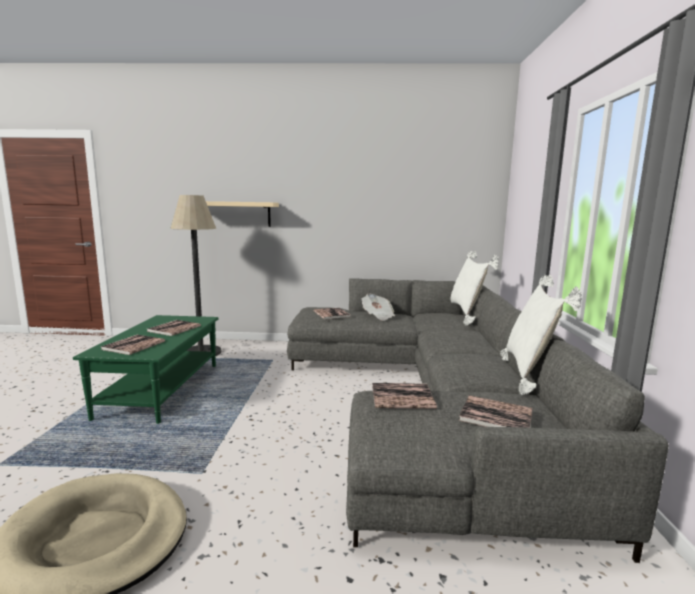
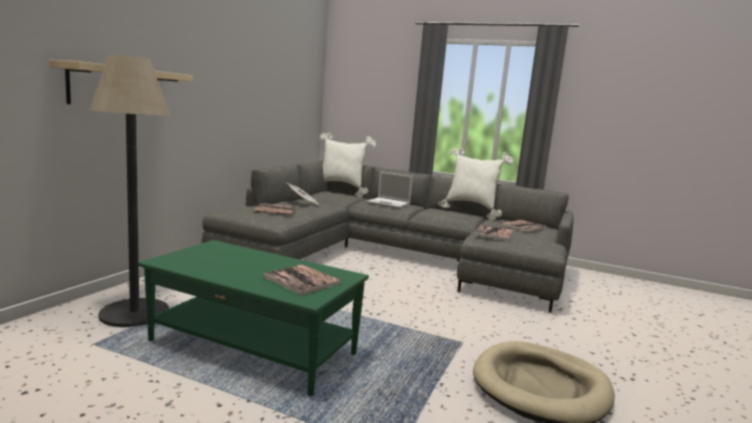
camera: 70 degrees left, 0 degrees up
(174, 329) = (245, 260): book -> none
(456, 337) = (389, 203): none -> laptop

